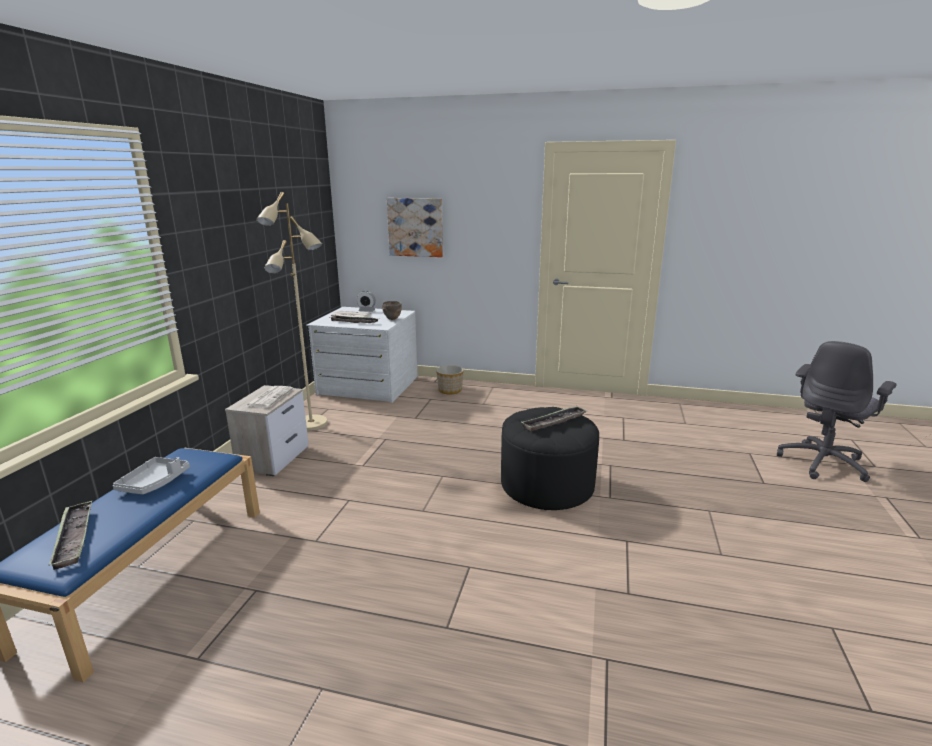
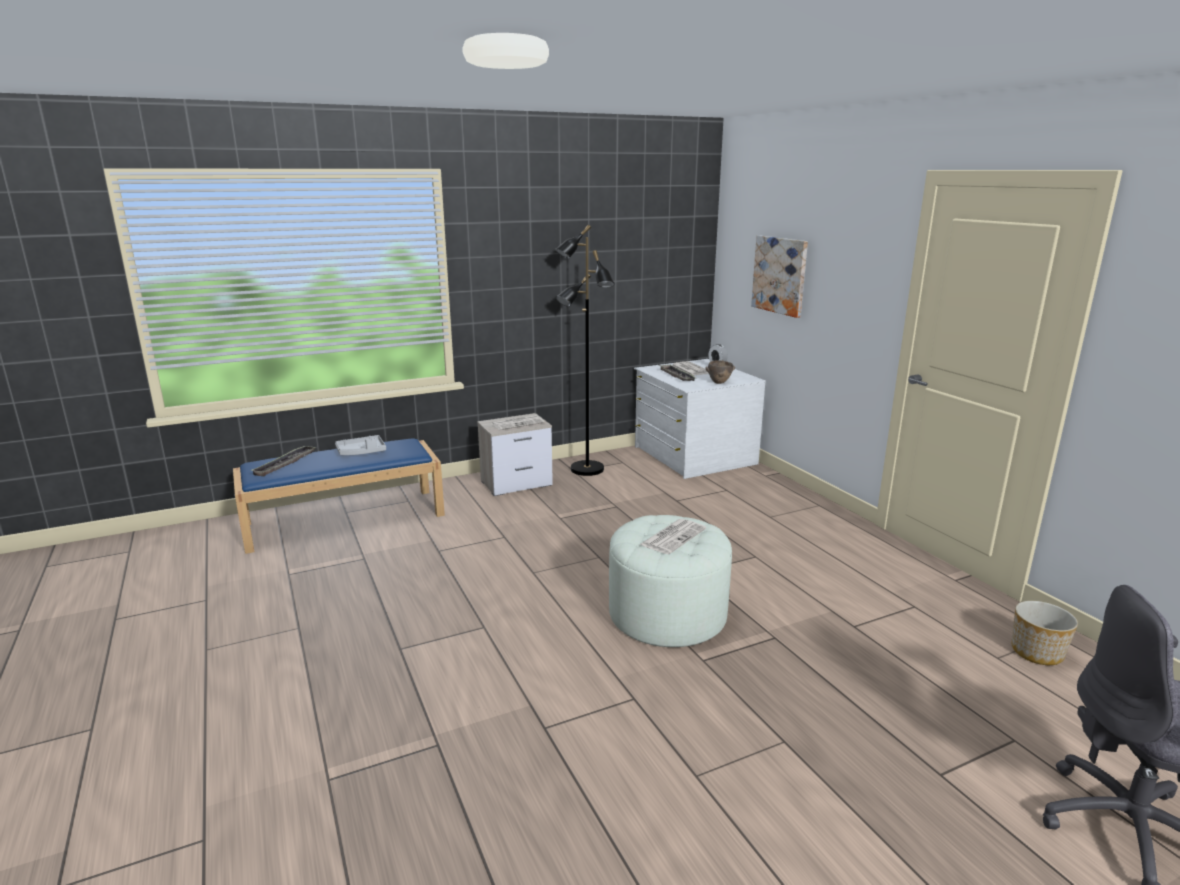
camera: 50 degrees right, 0 degrees up
(311, 424) = (586, 469): beige floor lamp -> black floor lamp
(450, 390) = (764, 490): planter -> planter (1037, 652)
(547, 485) = (667, 614): black ottoman -> white ottoman
(554, 422) = (673, 536): tray -> newspaper

